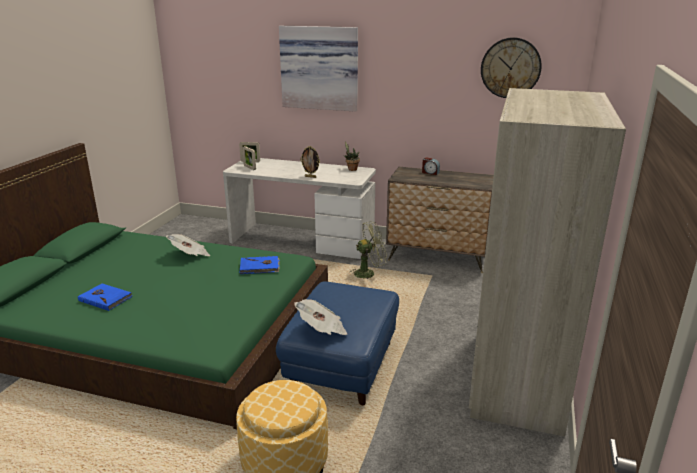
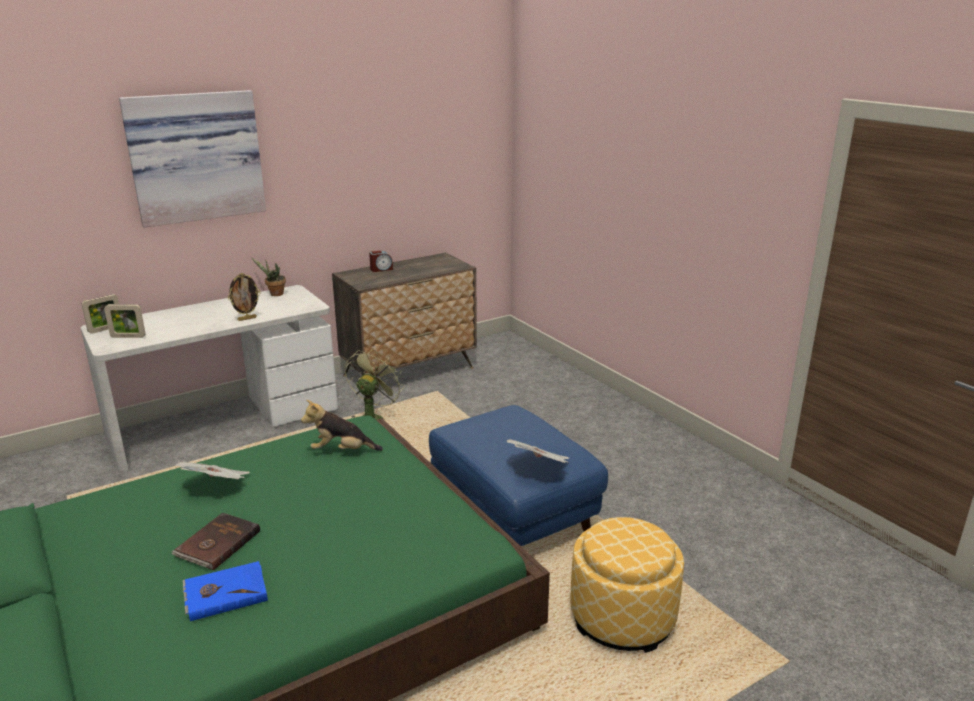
camera: 50 degrees left, 0 degrees up
(141, 278) = (217, 544): none -> brown book
(260, 267) = (342, 451): blue book -> plush toy
(510, 68) = (440, 124): wall clock -> none
(516, 377) = (641, 437): beige wardrobe -> none

